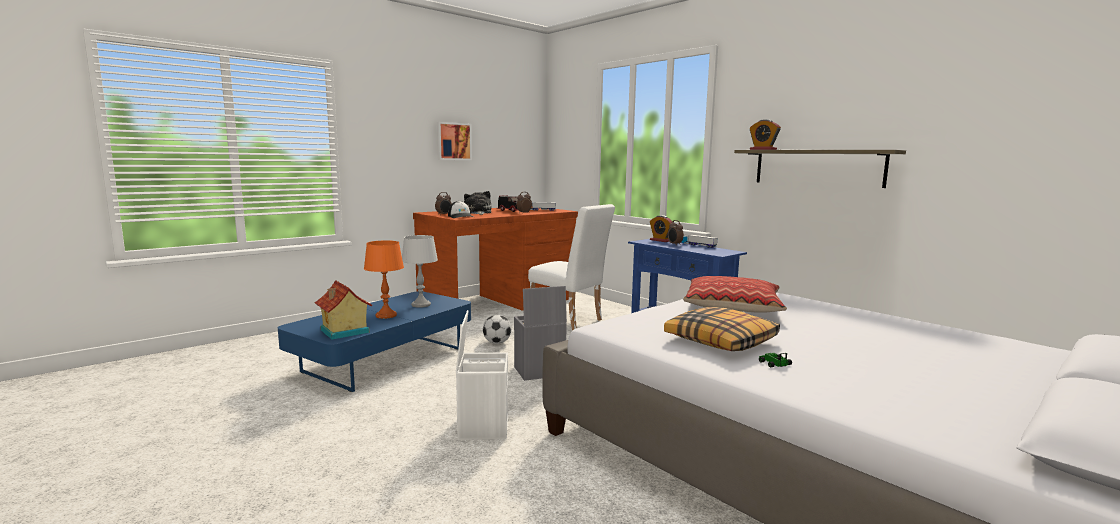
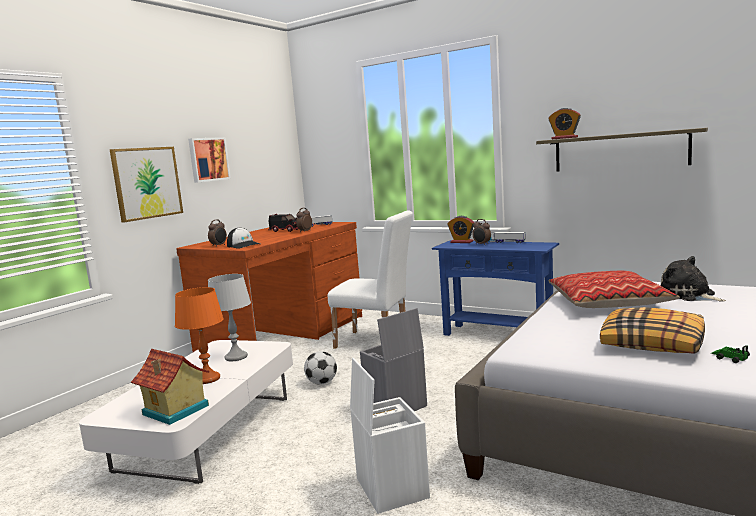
camera: 15 degrees left, 0 degrees up
(385, 360) = (208, 432): blue coffee table -> white coffee table
(394, 155) = (147, 183): none -> picture
(478, 212) = (253, 238): plush toy -> plush toy (689, 295)

